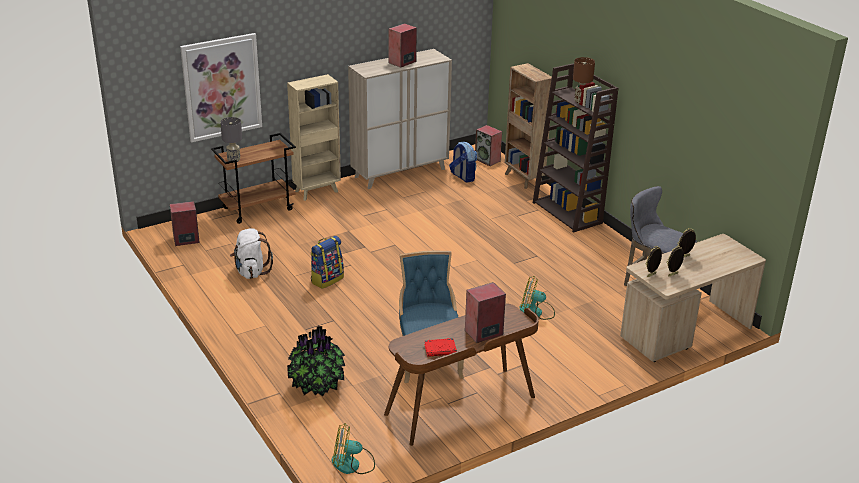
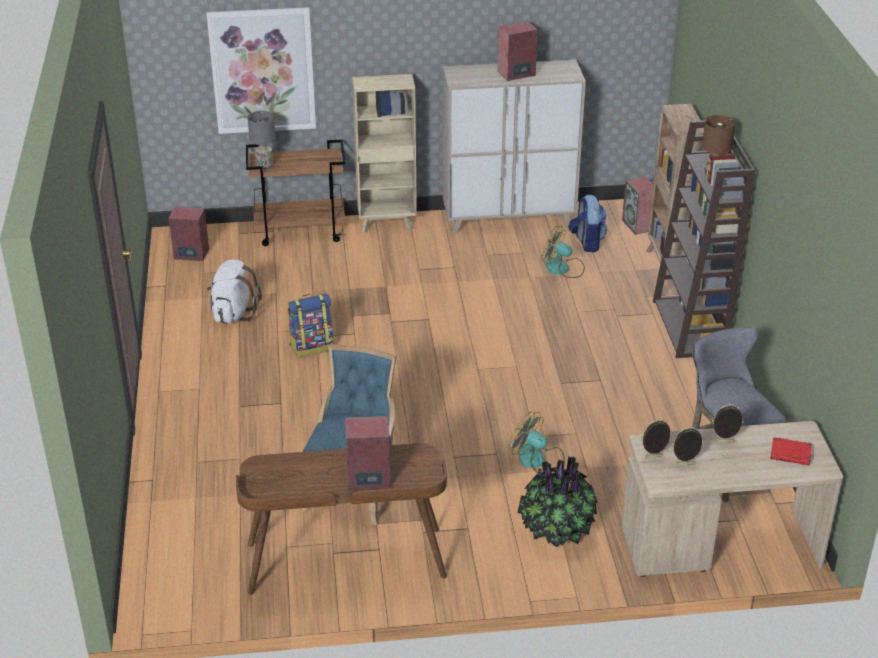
camera: 25 degrees right, 5 degrees up
(317, 387) = (199, 485): potted plant -> potted plant (556, 532)
(352, 464) = (166, 596): fan -> fan (562, 268)
(440, 349) = (298, 485): red book -> red book (791, 454)

